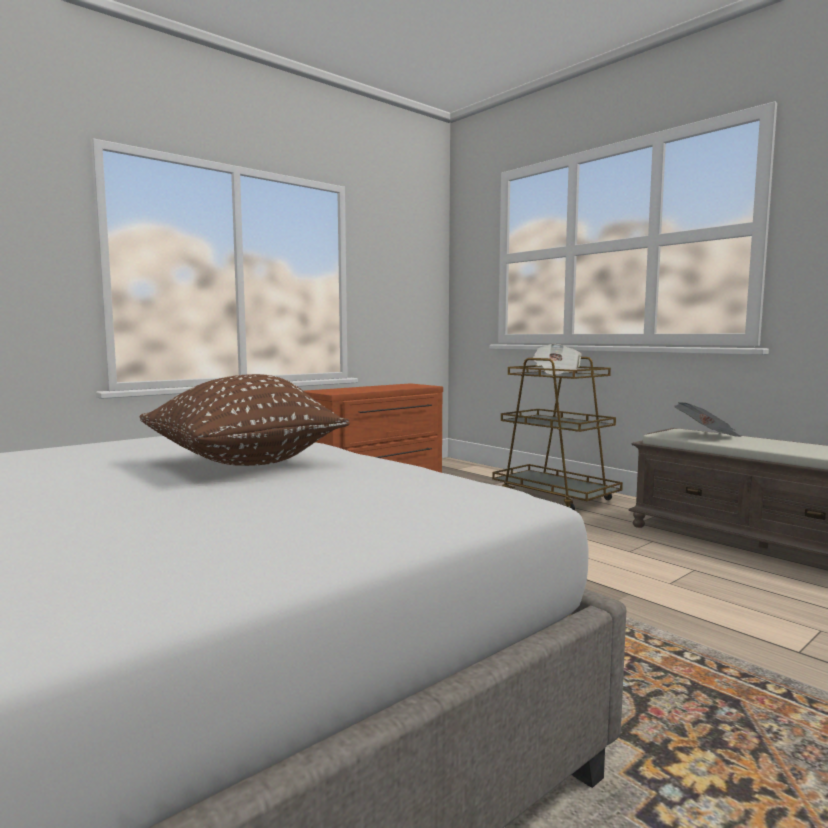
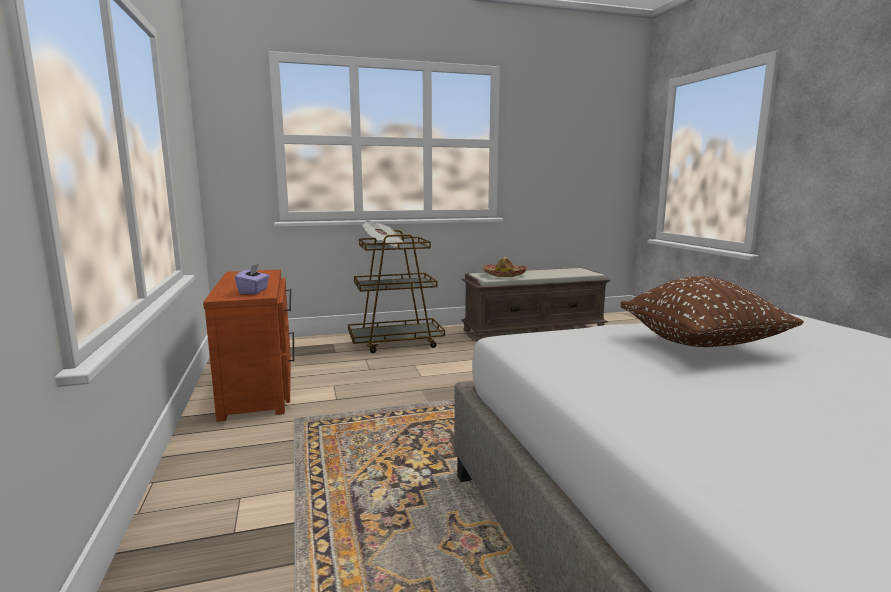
camera: 65 degrees left, 5 degrees up
(342, 391) = (254, 291): none -> purple tissue box
(707, 436) = (504, 275): newspaper -> hat

